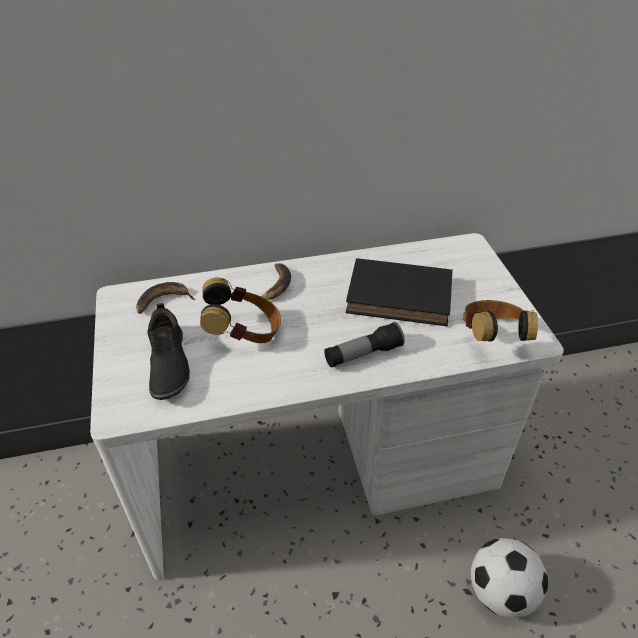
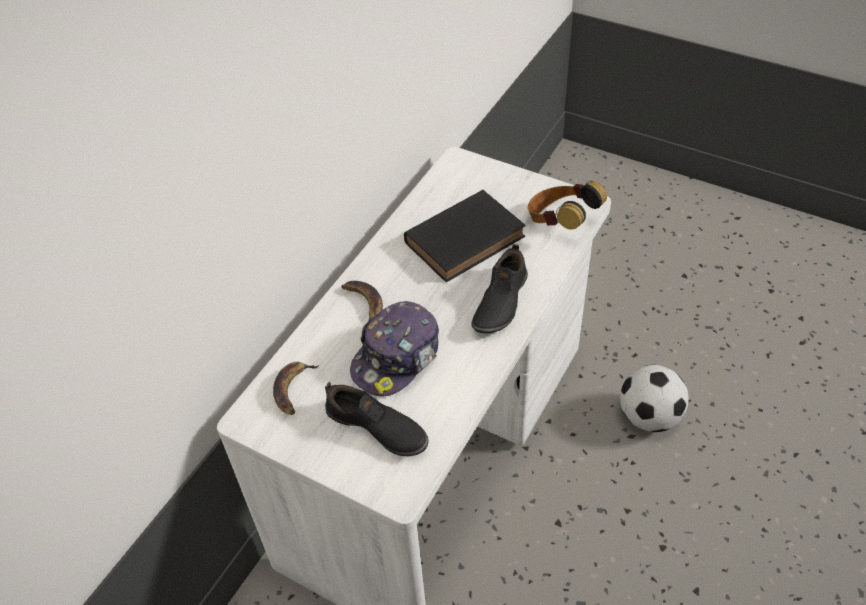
camera: 45 degrees left, 5 degrees up
(244, 333) = (397, 358): headphones -> cap
(363, 354) = (500, 302): flashlight -> black shoe

